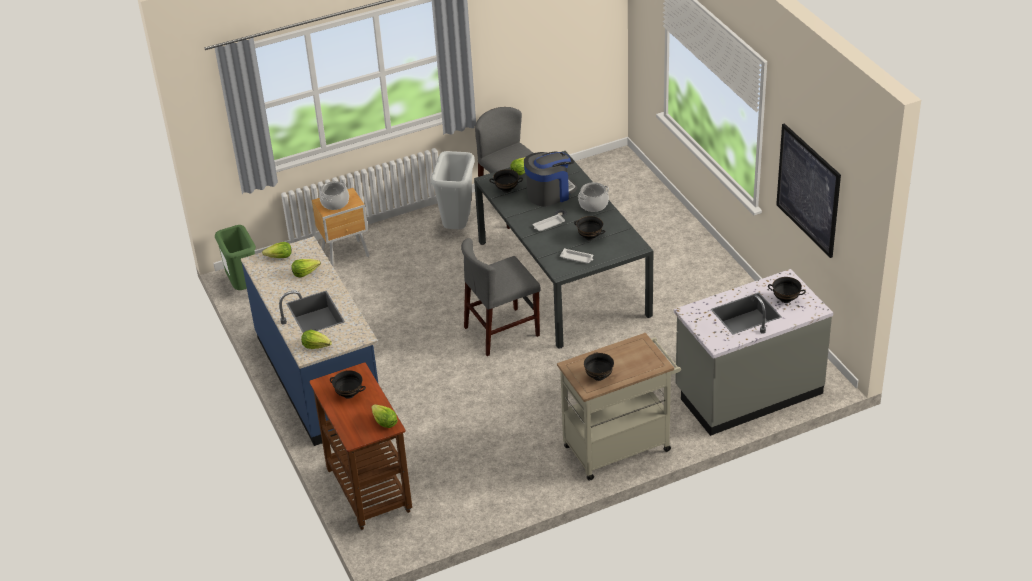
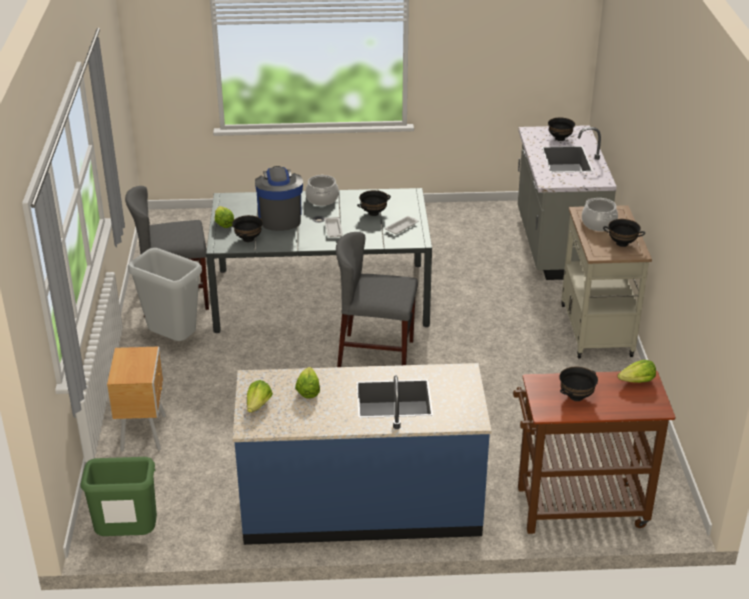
camera: 70 degrees left, 5 degrees down
(316, 346) = (460, 409): lettuce -> none
(335, 203) = (133, 367): cooking pot -> cooking pot (599, 224)
(502, 331) = (376, 354): grey chair -> grey chair turned 105 degrees clockwise
(808, 190) = (494, 53): picture -> none

